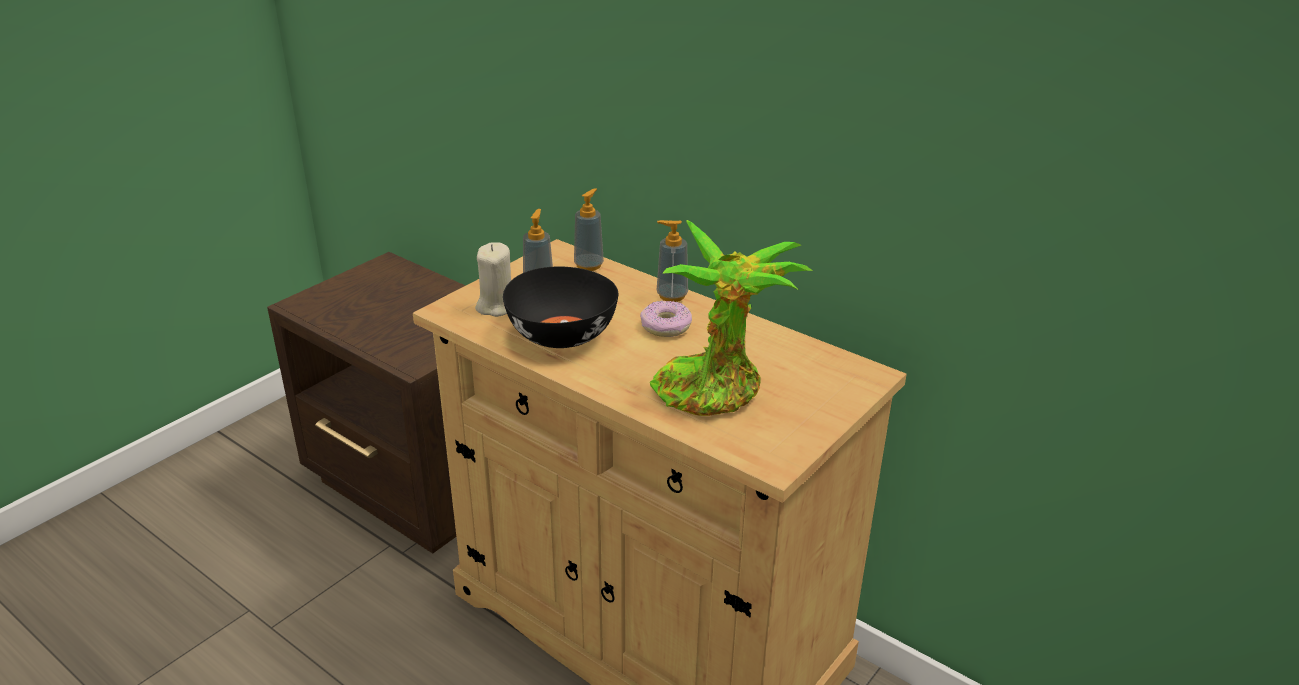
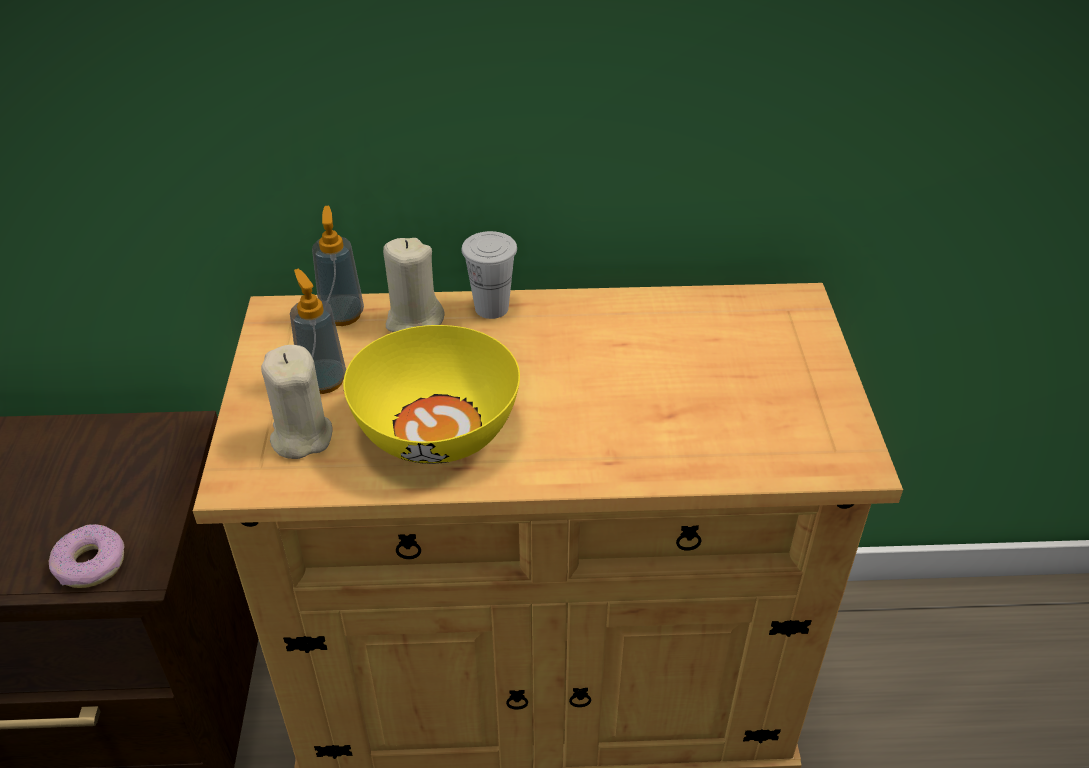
camera: 40 degrees left, 10 degrees up
(561, 335) = (435, 431): black bowl -> yellow bowl
(621, 283) = (414, 321): none -> beige candle
(665, 326) = (537, 352): donut -> donut (90, 564)
(671, 296) = (491, 308): soap dispenser -> white cup
(715, 390) = (692, 406): potted plant -> none

